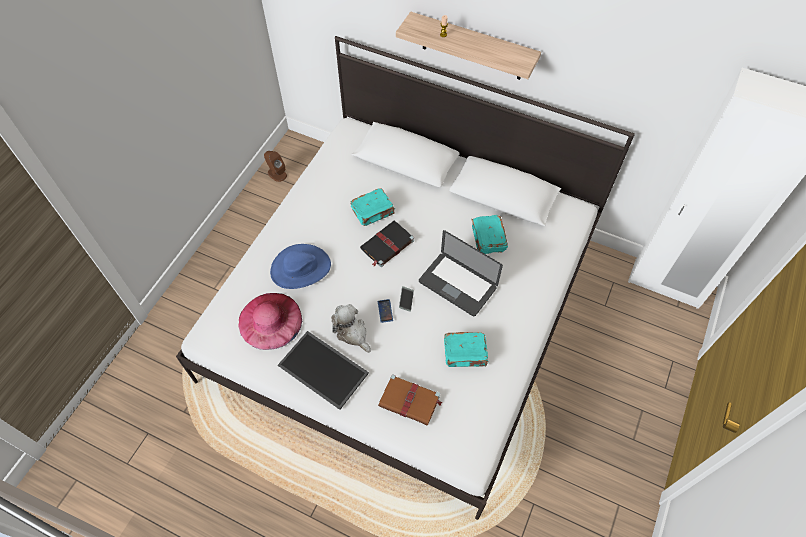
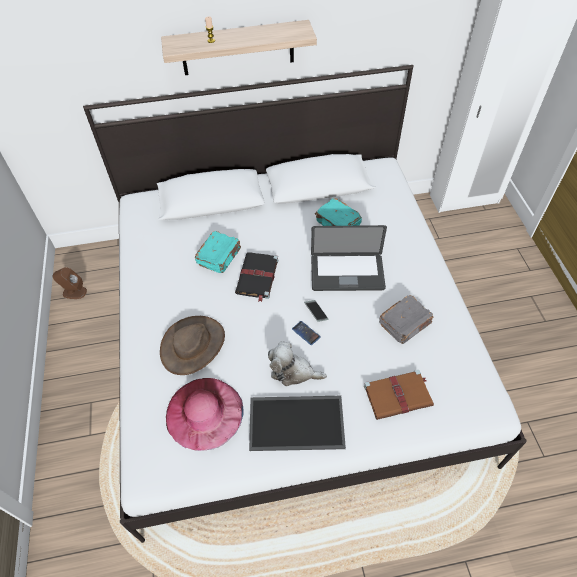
camera: 35 degrees left, 5 degrees down
(300, 268) = (193, 345): blue hat -> brown hat
(465, 353) = (405, 324): turquoise book -> grey book

